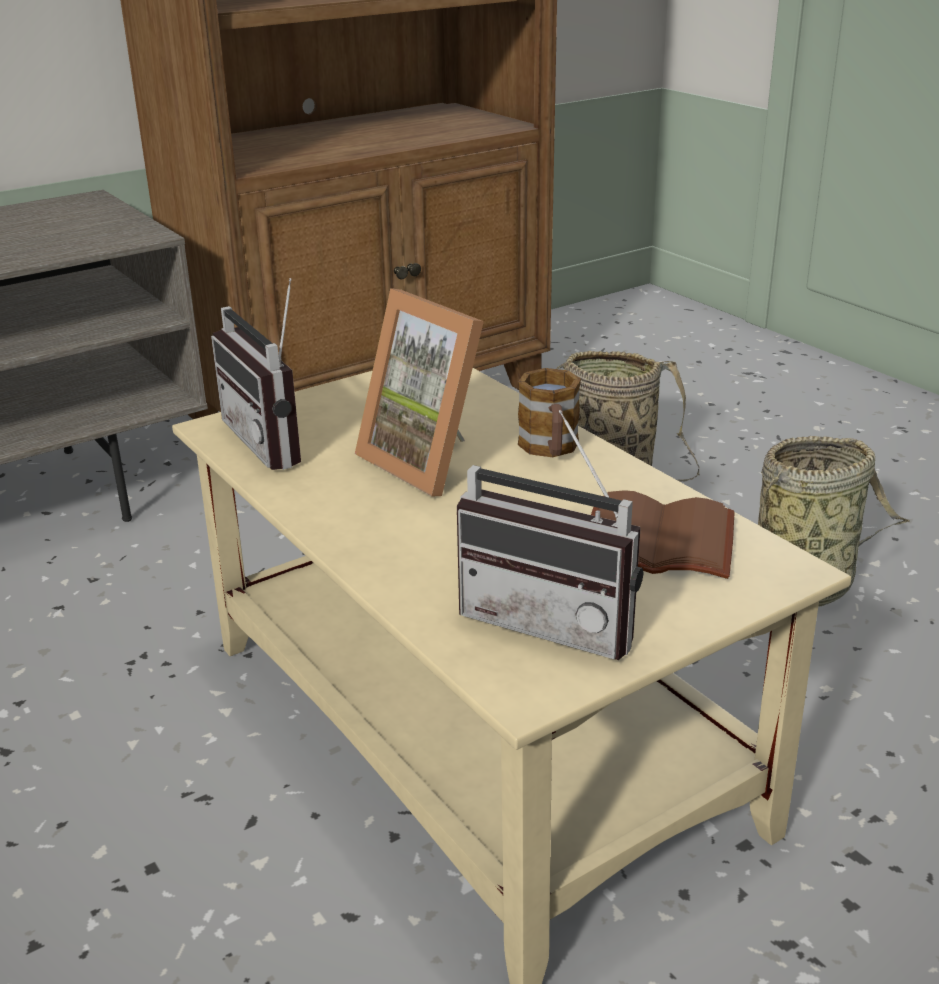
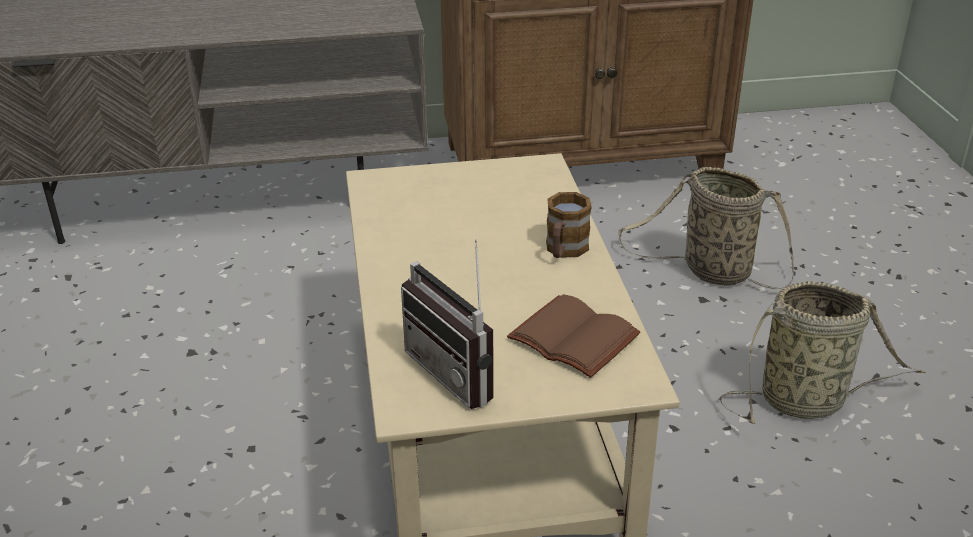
camera: 25 degrees right, 5 degrees up
(277, 441) = (398, 199): radio -> none
(431, 461) = (480, 239): picture frame -> none

